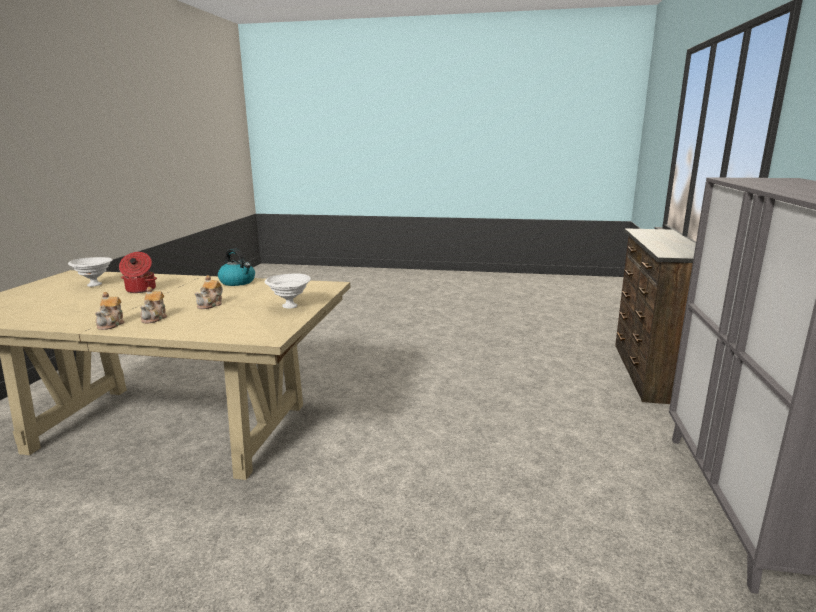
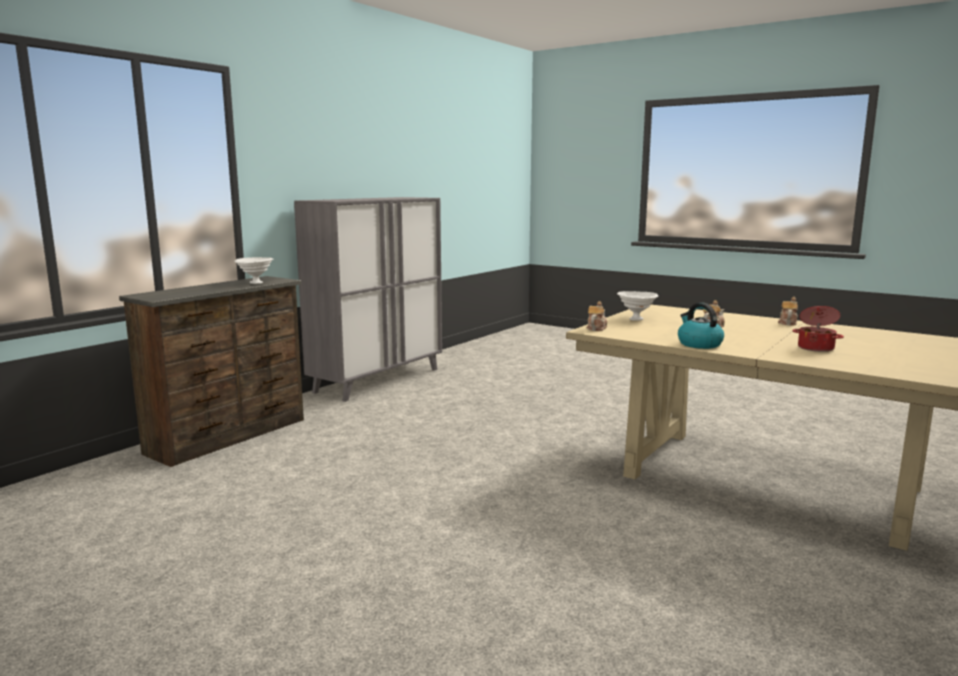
camera: 155 degrees left, 5 degrees down
(95, 284) = (899, 361): white bowl -> white bowl (255, 283)
(155, 318) = (754, 323): teapot -> teapot (596, 328)

